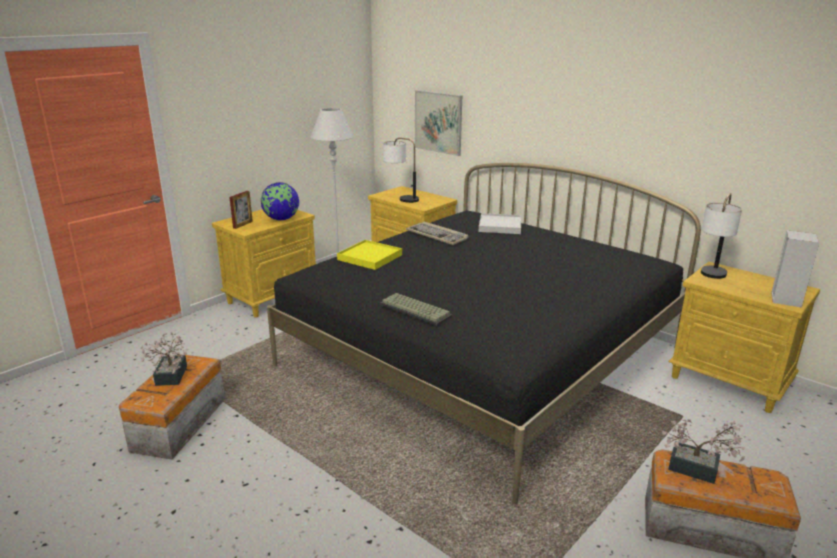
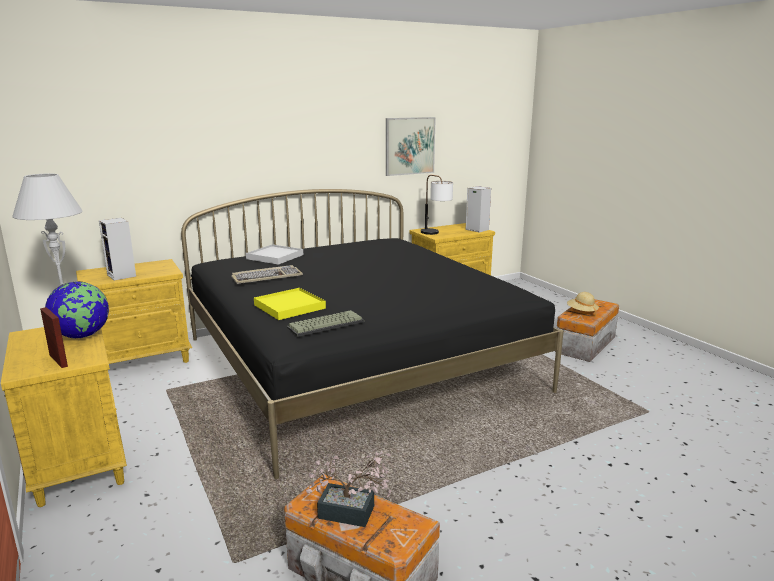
camera: 70 degrees left, 5 degrees down
(400, 198) = (122, 276): table lamp -> speaker
(417, 310) = (432, 305): keyboard -> keyboard (326, 324)
(438, 122) = (124, 178): picture -> picture (409, 146)
(699, 470) = (581, 312): potted plant -> beige hat

